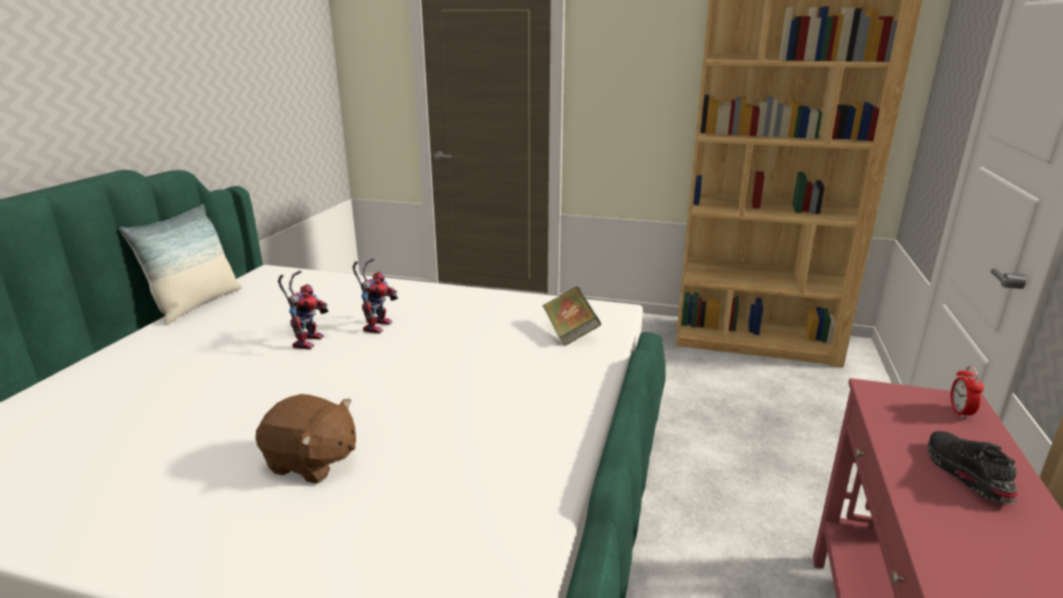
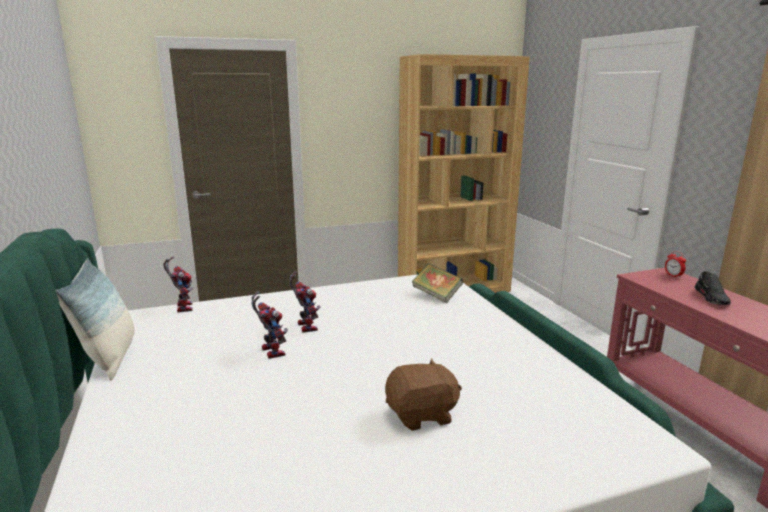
camera: 35 degrees left, 5 degrees down
(316, 274) = (182, 307): none -> toy robot
(964, 474) = (712, 298): black shoe -> black shoe turned 135 degrees counterclockwise

